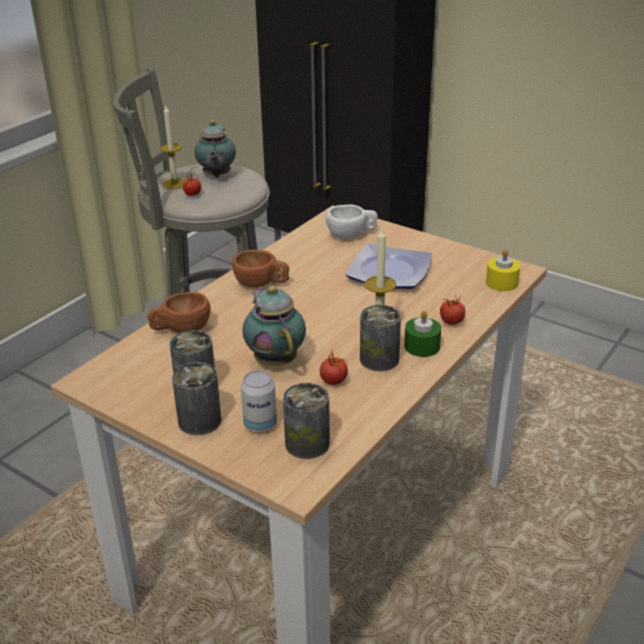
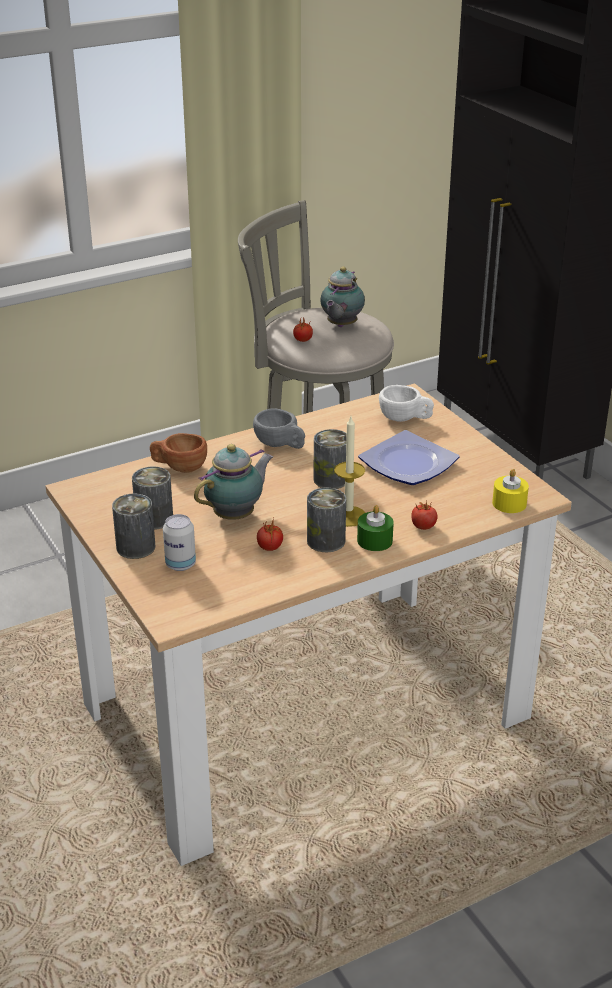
camera: 25 degrees right, 0 degrees up
(174, 184) = (294, 325): candle -> none
(261, 284) = (280, 445): brown cup -> grey cup
(275, 359) = (236, 515): teapot -> teapot turned 45 degrees clockwise
(307, 443) = (205, 591): can -> can (331, 479)

